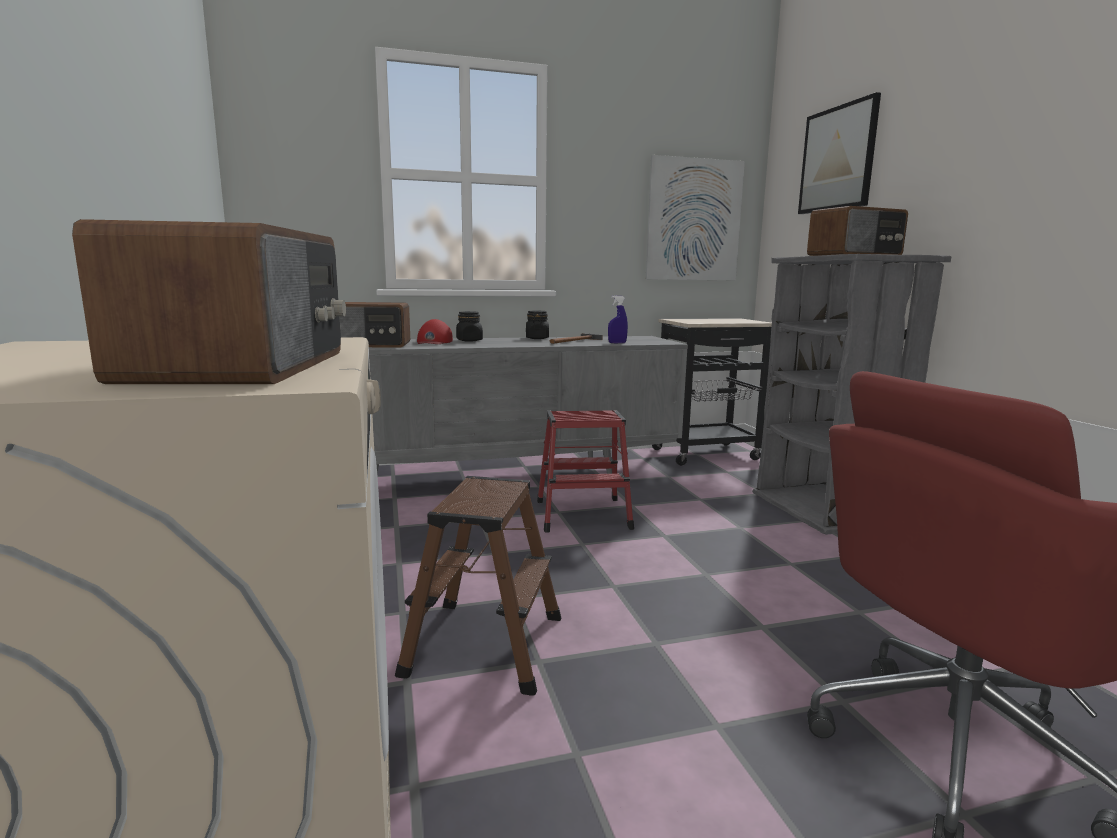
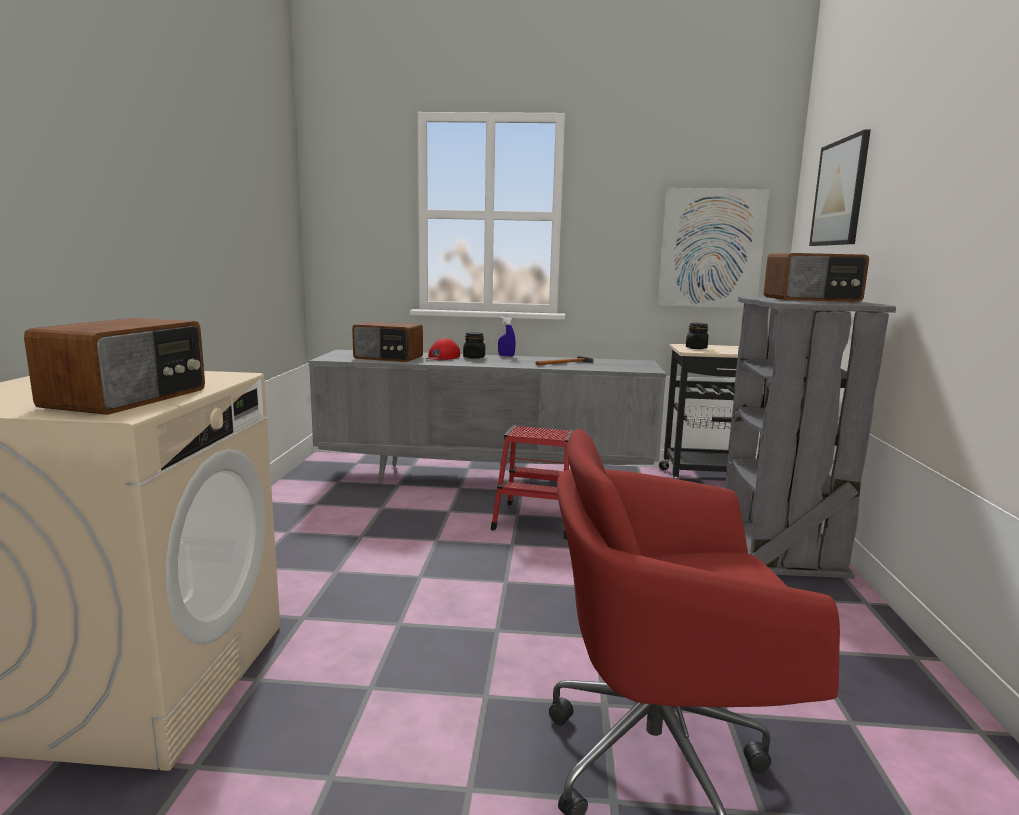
camera: 20 degrees right, 0 degrees up
(485, 644) = (372, 604): brown step ladder -> none
(537, 338) = (537, 358): black jar -> black jar (696, 348)
(617, 343) = (599, 368): blue spray bottle -> blue spray bottle (506, 356)

